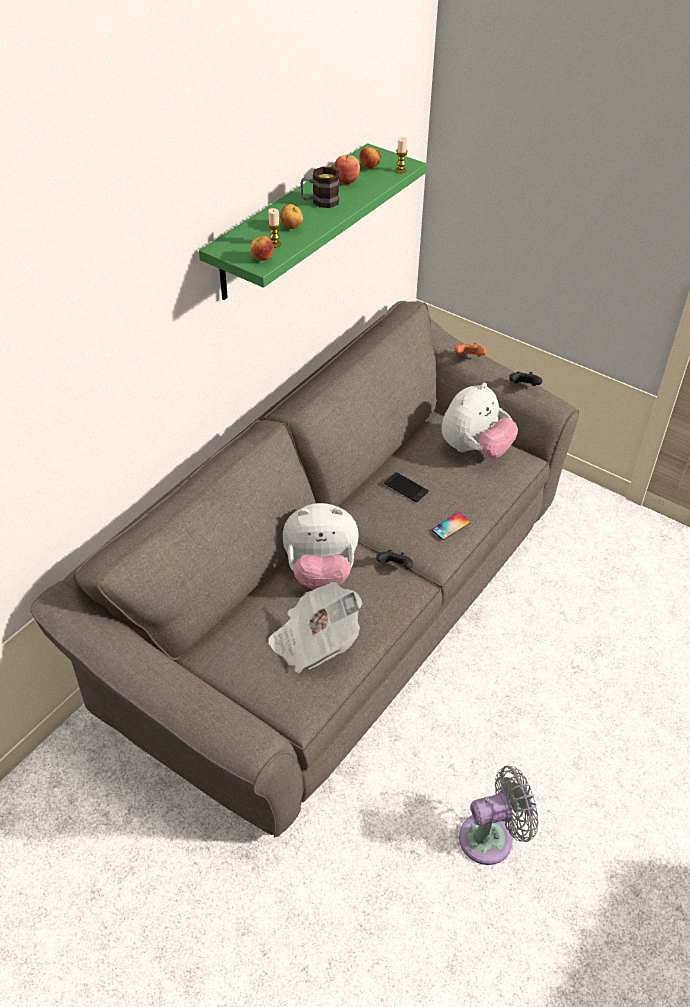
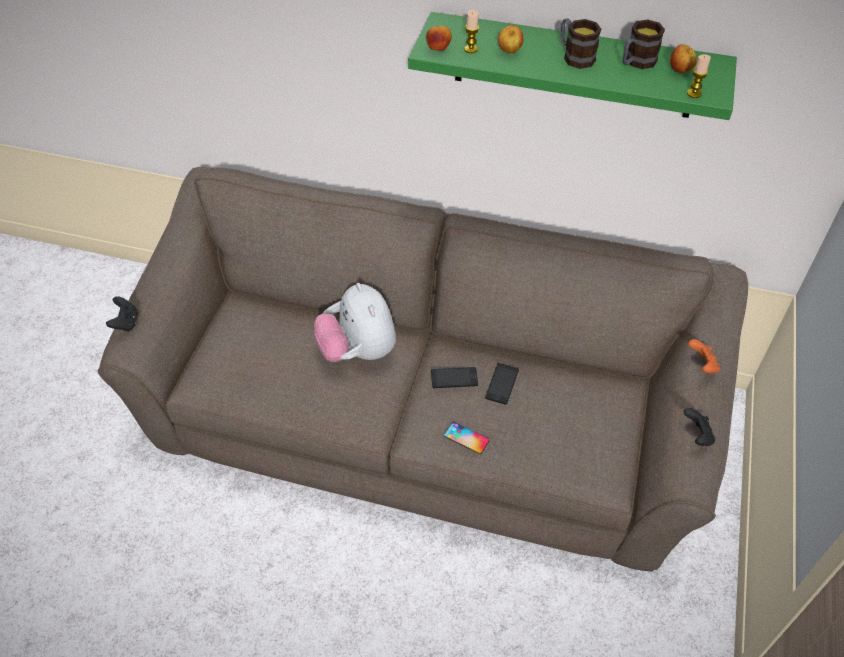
camera: 70 degrees right, 5 degrees up
(315, 641) = (273, 371): newspaper -> none
(347, 180) = (636, 62): apple -> mug
(386, 515) = (454, 378): none -> phone
(395, 567) = (391, 407): black game controller -> black game controller (126, 322)
(475, 449) = (598, 430): plush toy -> none
(492, 837) = (202, 621): grey fan -> none

